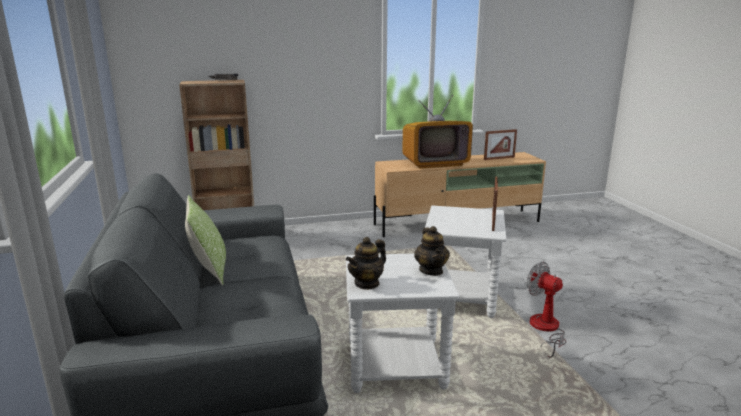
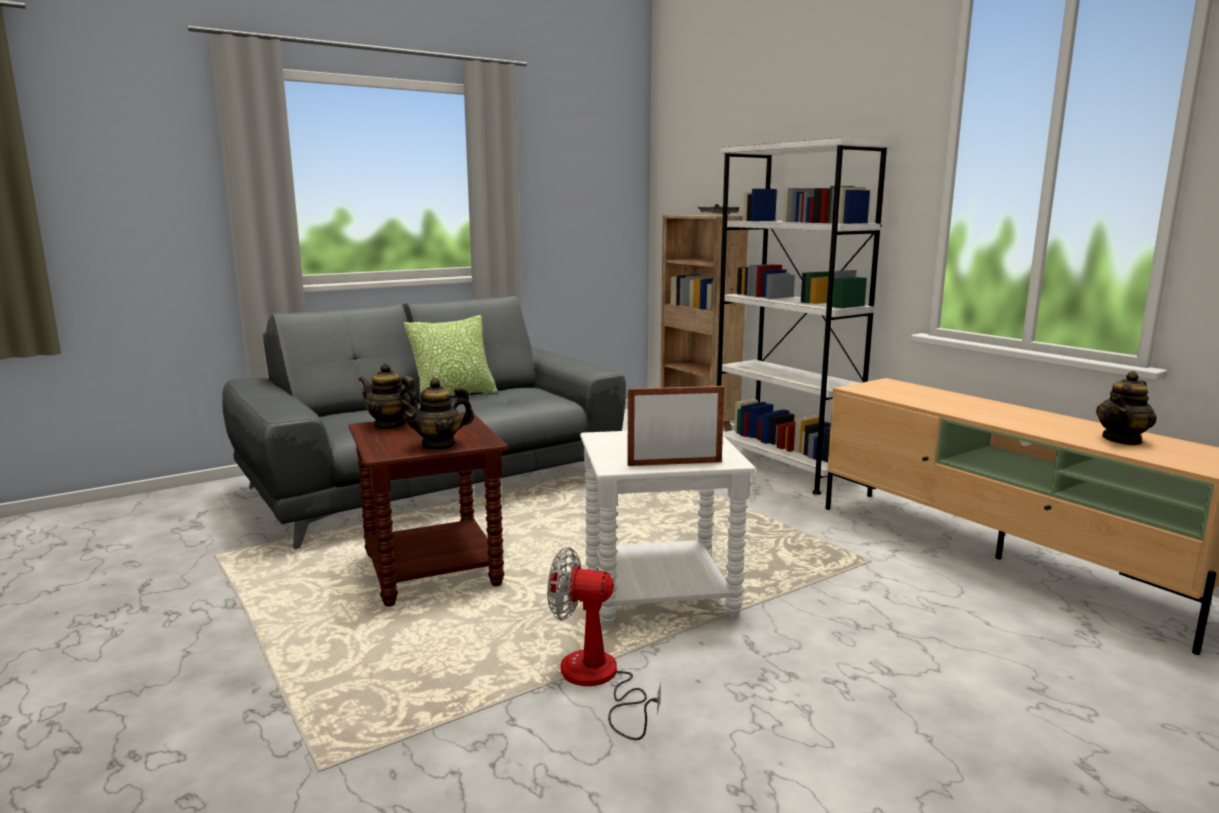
camera: 70 degrees right, 5 degrees down
(316, 231) = (783, 467): none -> white bookcase
(396, 365) = (434, 571): white side table -> brown side table
(435, 163) = (957, 404): television -> none
(499, 158) = (1122, 440): picture frame -> teapot
(545, 329) = (598, 681): fan -> fan turned 105 degrees counterclockwise

